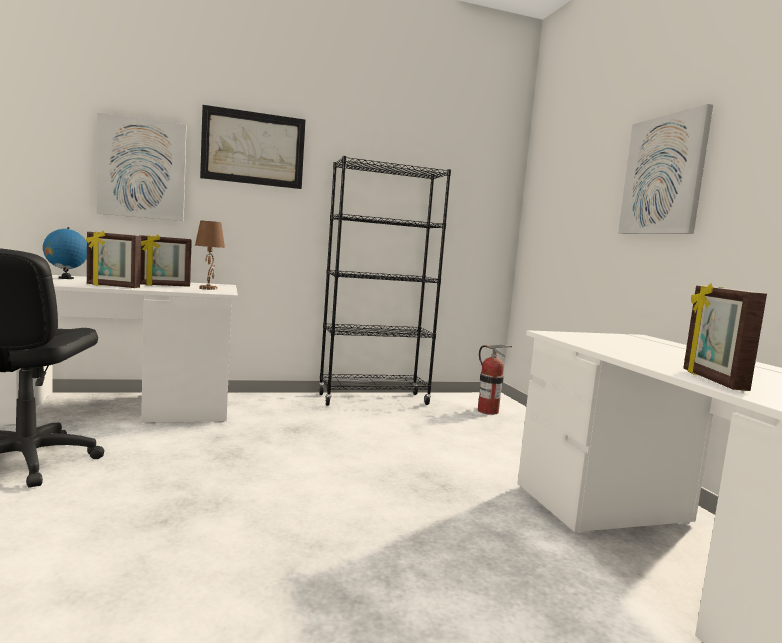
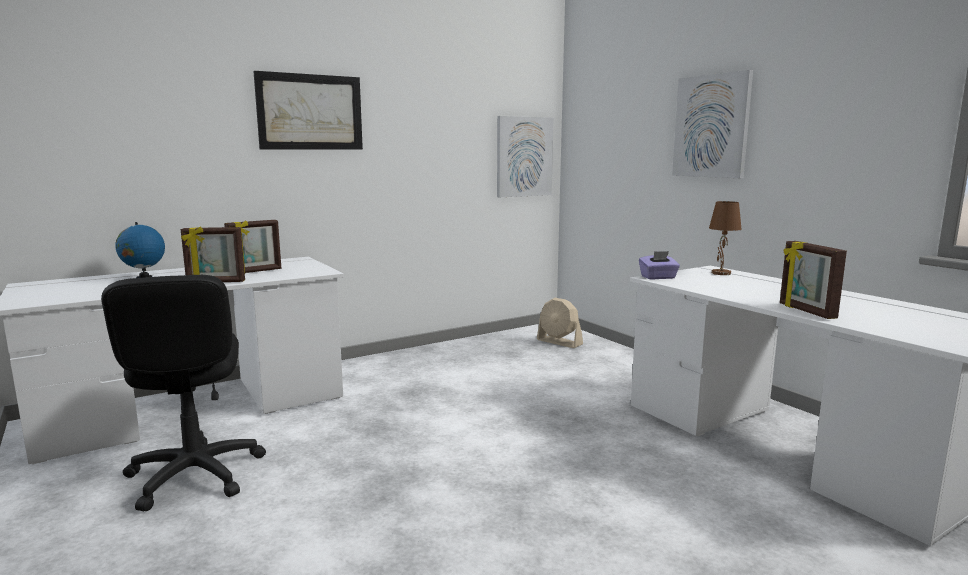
camera: 15 degrees left, 5 degrees up
(142, 169) = (197, 146): picture -> picture (524, 156)
(208, 288) = (300, 268): brown table lamp -> brown table lamp (720, 273)
(373, 399) = (453, 348): black bookcase -> none
(488, 411) = (559, 342): fire extinguisher -> beige fan
(560, 334) = (658, 277): none -> purple tissue box

